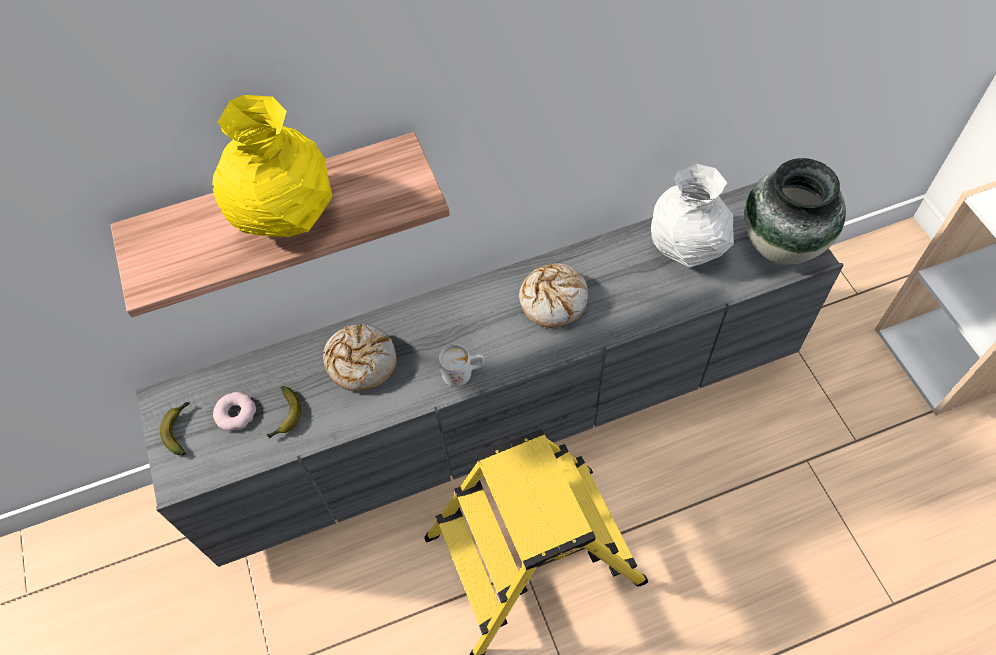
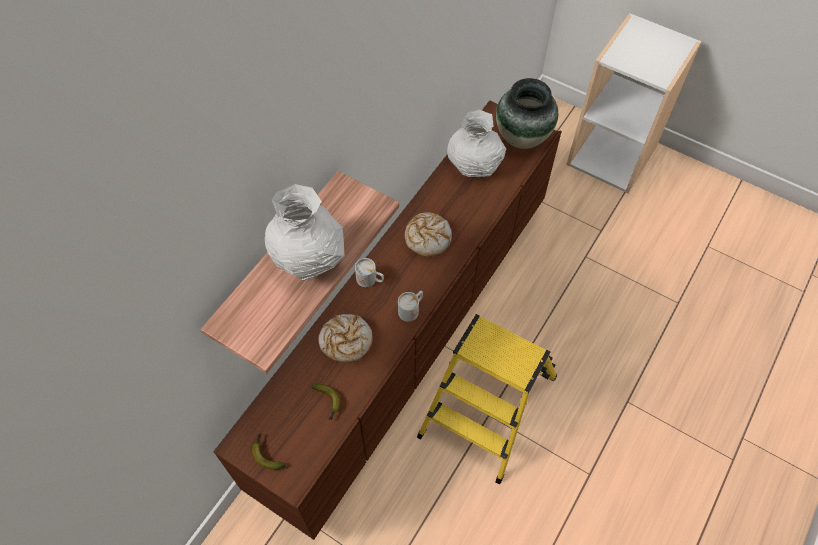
camera: 40 degrees left, 0 degrees up
(236, 413) = (294, 421): donut -> none
(287, 215) = (309, 258): yellow vase -> white vase
(446, 309) = (370, 280): none -> white mug
(504, 420) = (408, 339): grey cabinet -> brown cabinet

